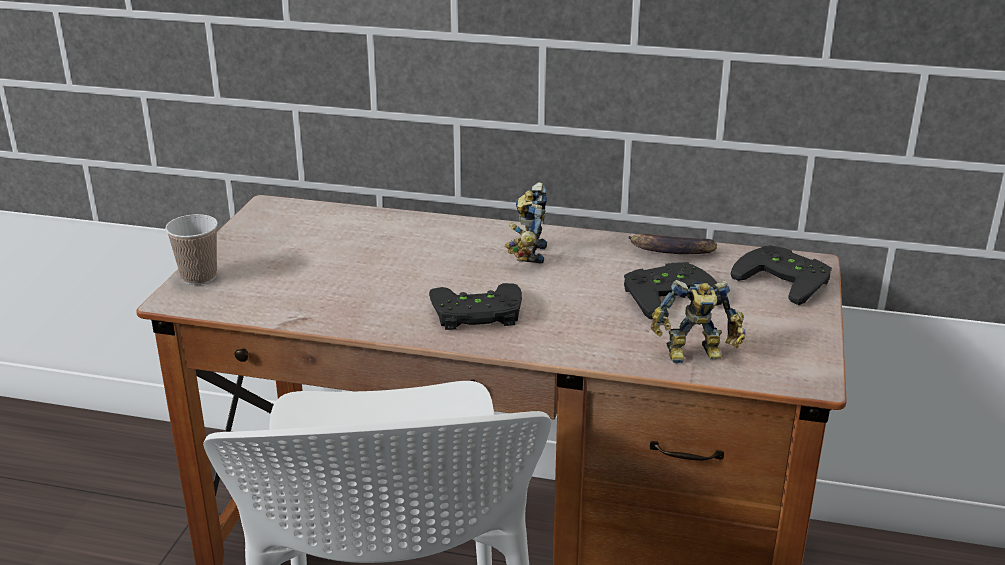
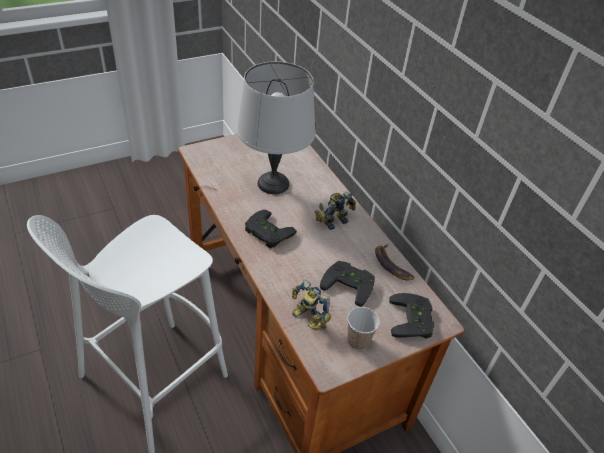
camera: 45 degrees right, 15 degrees up
(199, 277) = (214, 146): cup -> cup (358, 341)
(374, 265) = (272, 183): none -> grey table lamp

